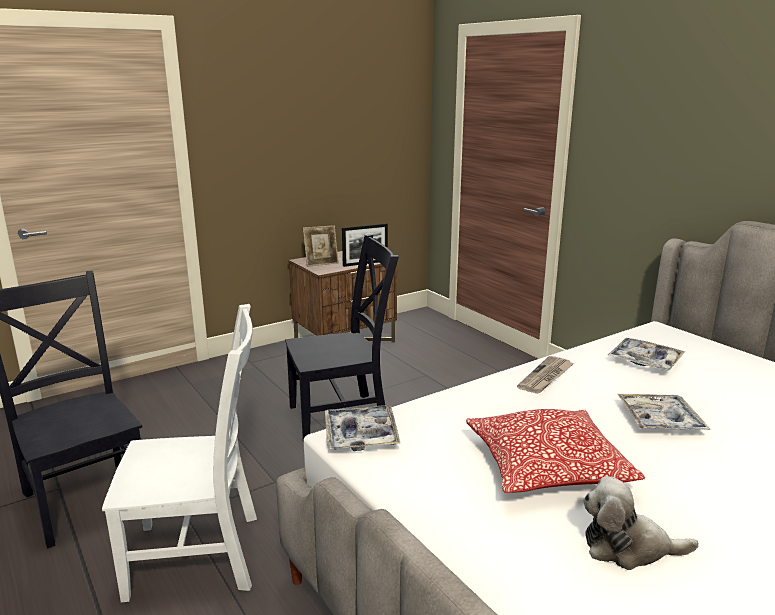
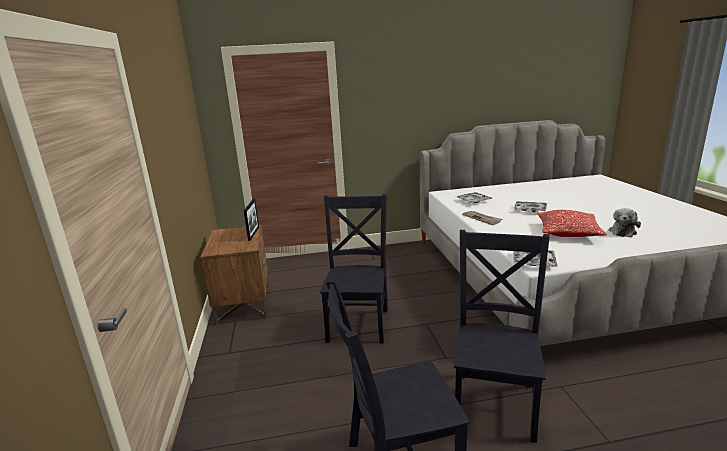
camera: 65 degrees left, 0 degrees up
(201, 556) = (495, 401): white chair -> black chair
(321, 263) = (230, 246): picture frame -> none

